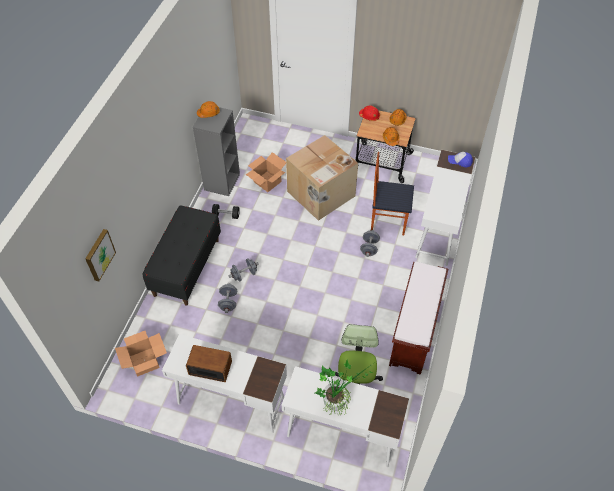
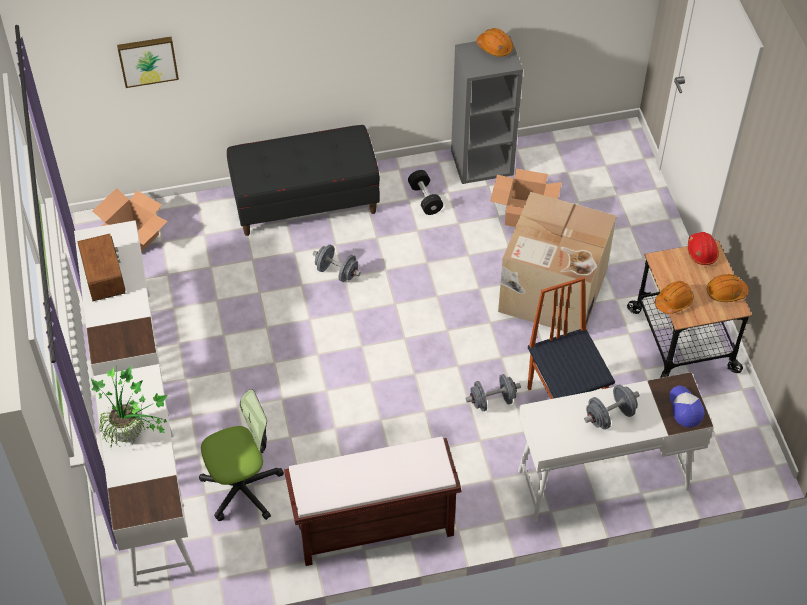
camera: 60 degrees right, 0 degrees up
(228, 302) = (279, 277): grey dumbbell -> grey dumbbell (610, 416)

